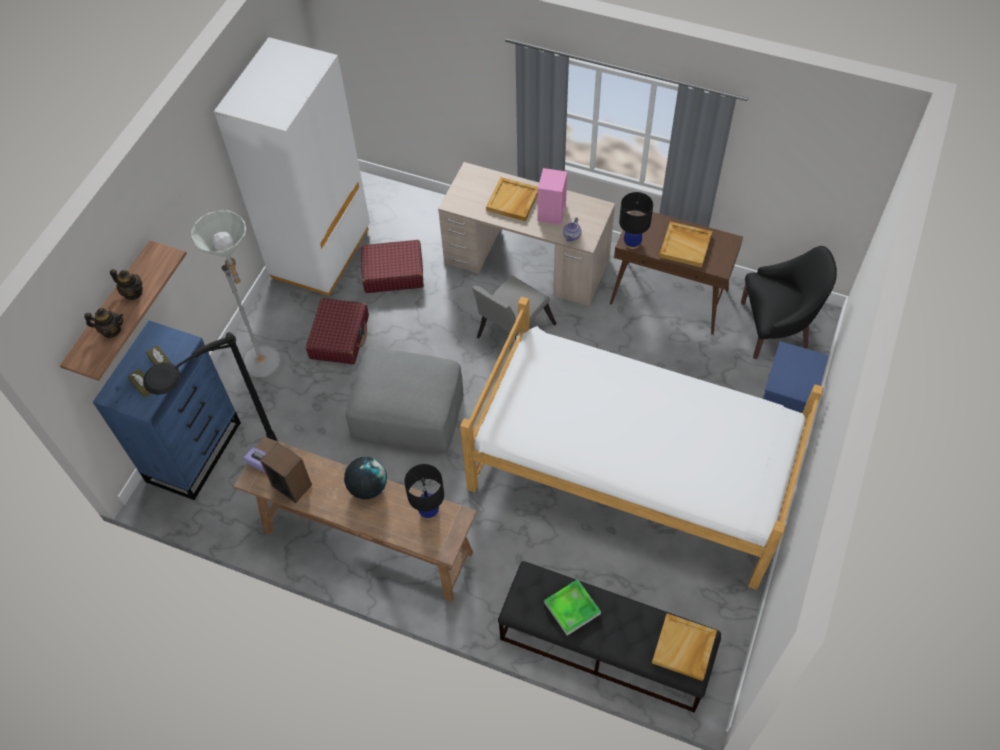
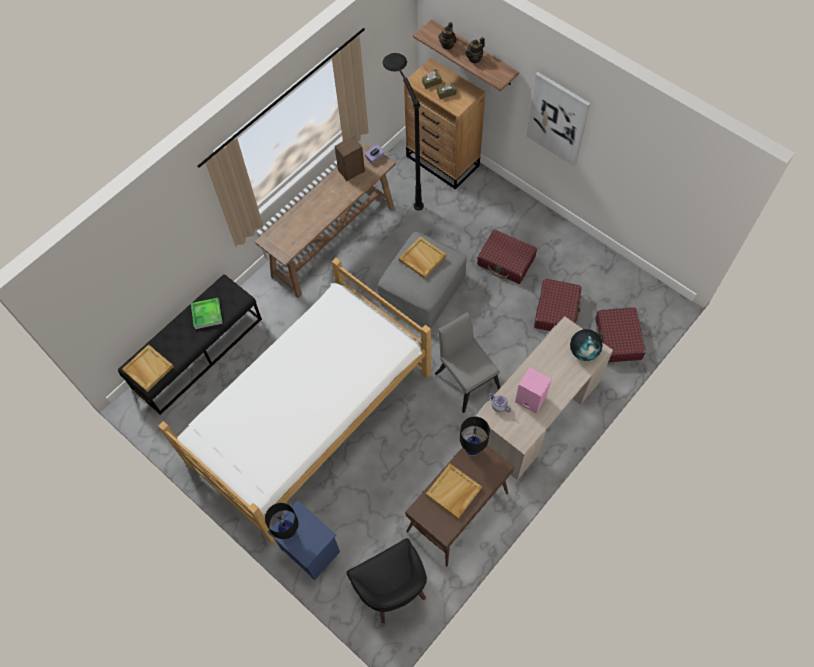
camera: 110 degrees right, 5 degrees up
(194, 451) = (443, 161): blue dresser -> brown dresser
(197, 216) = (557, 119): none -> picture
(268, 366) = (496, 213): grey floor lamp -> none
(321, 253) = (593, 266): white wardrobe -> none
(368, 487) = (330, 210): globe -> globe (583, 351)
(410, 213) = (617, 339): none -> red suitcase
(429, 511) = (296, 238): black table lamp -> black table lamp (288, 532)
(513, 201) = (553, 374): beige tray -> beige tray (422, 258)
(776, 328) = (392, 589): black armchair -> black armchair turned 45 degrees counterclockwise

